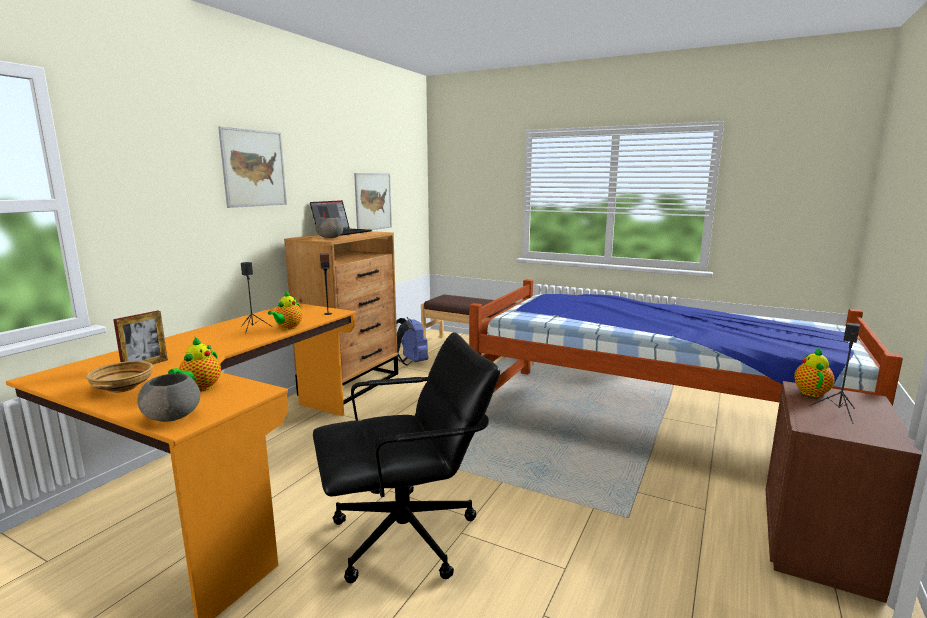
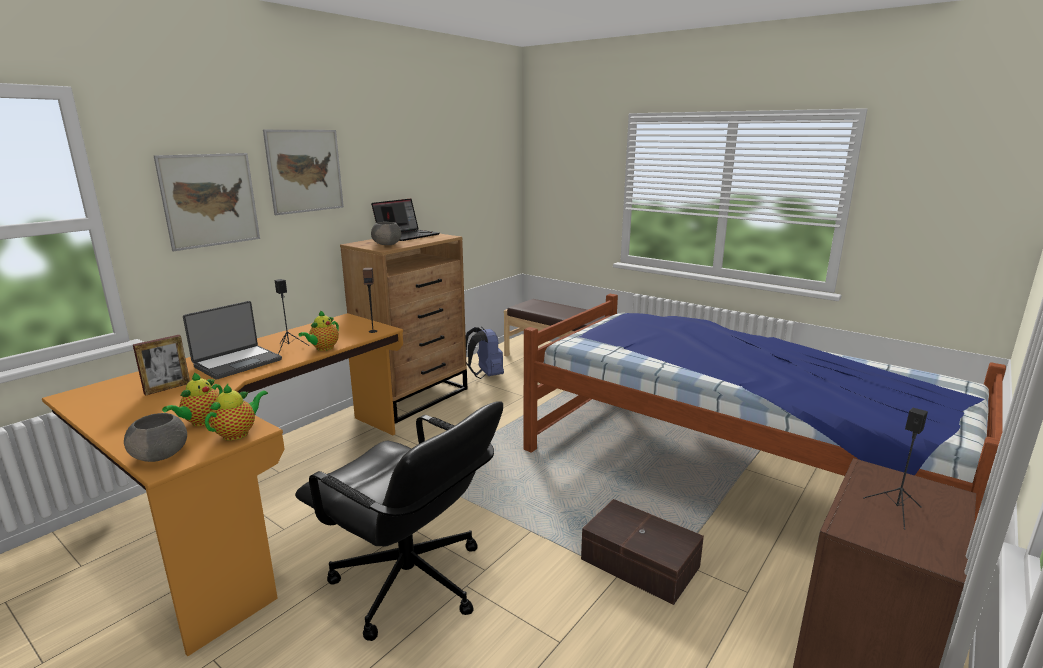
camera: 10 degrees right, 5 degrees up
(123, 387) = (135, 415): beige bowl -> none
(207, 342) = (237, 363): none -> laptop
(373, 201) = (450, 197): picture -> picture (210, 200)
(406, 537) = (409, 583): black office chair -> black office chair turned 45 degrees clockwise
(608, 498) = (640, 564): none -> brown storage box
(810, 392) = (879, 477): teapot -> teapot (238, 433)

